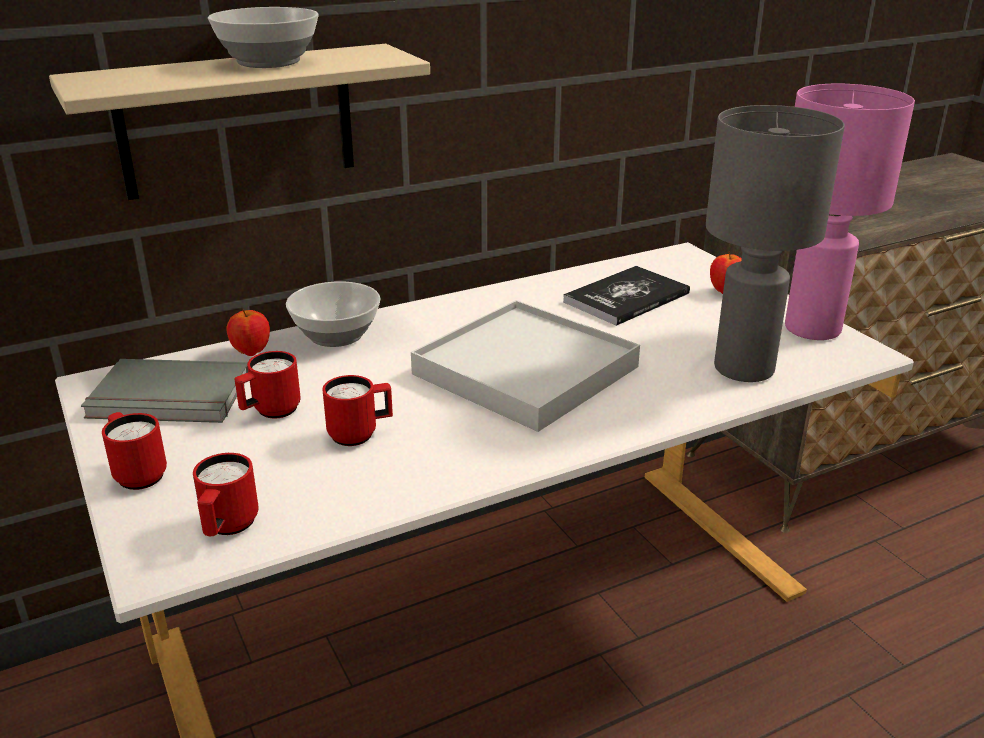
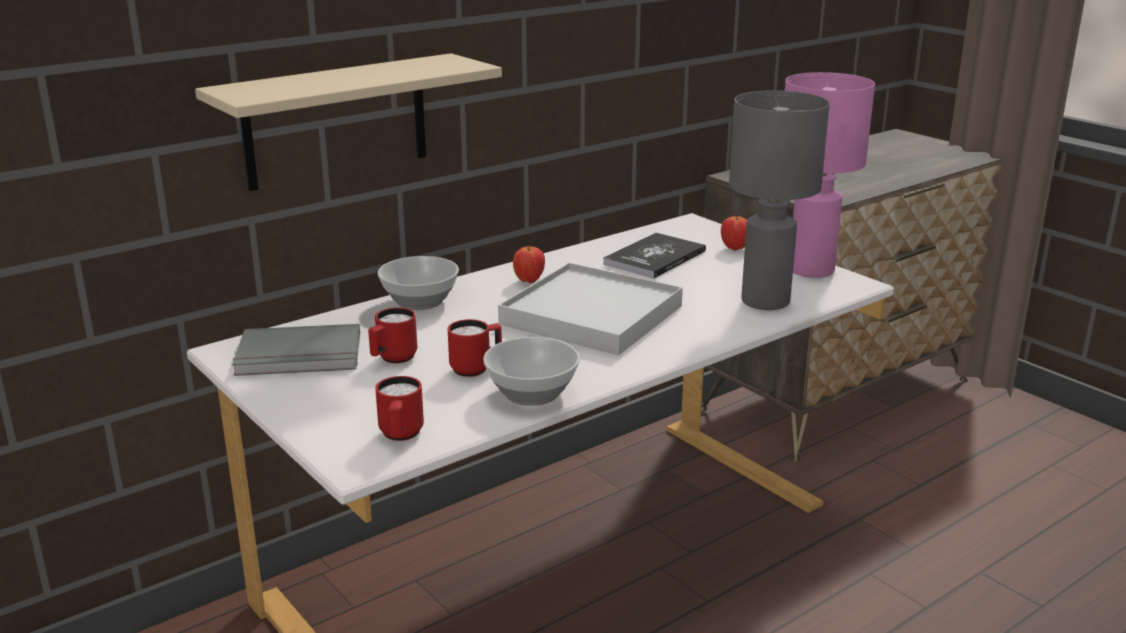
camera: 10 degrees left, 5 degrees down
(137, 474) = (305, 409): red mug -> none
(251, 352) = (352, 319): apple -> apple (529, 280)
(266, 62) = (369, 72): bowl -> bowl (530, 394)

